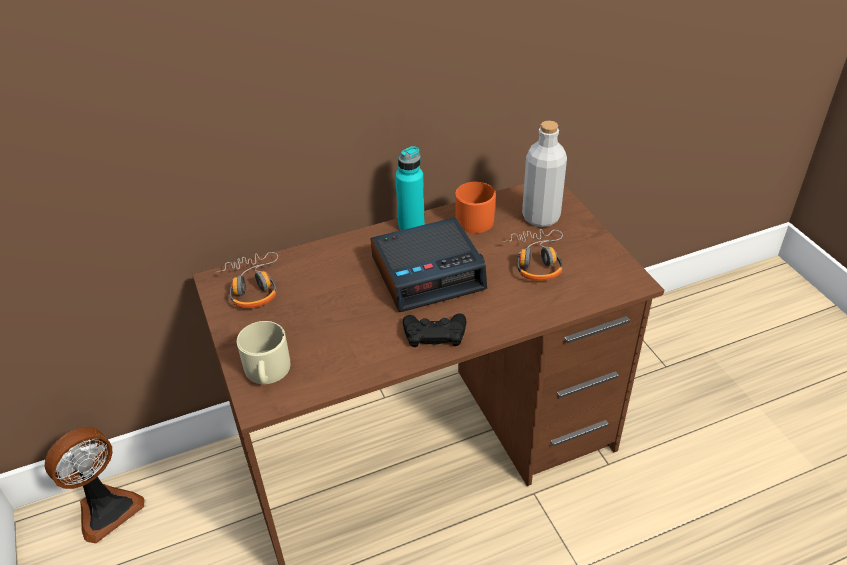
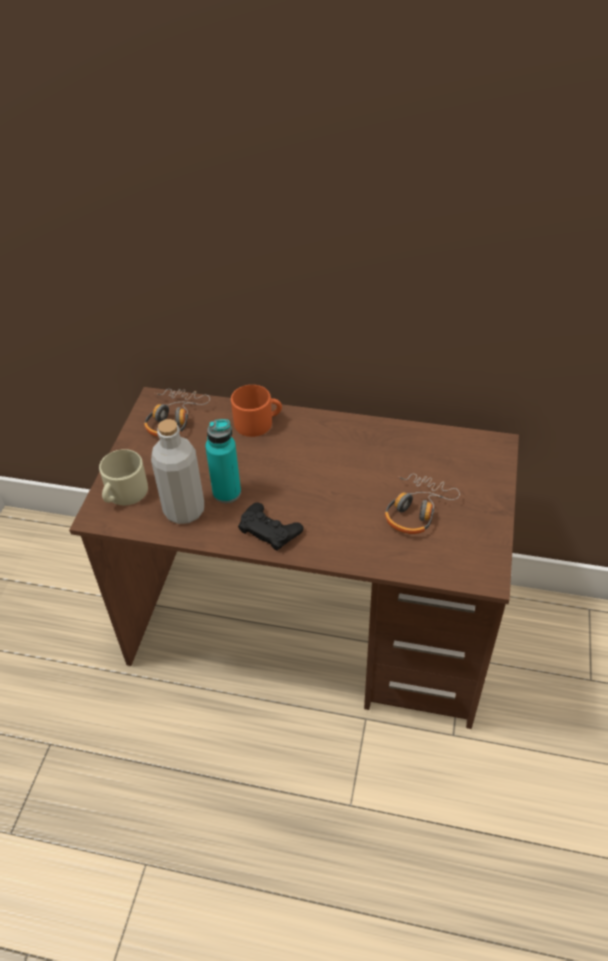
camera: 35 degrees right, 5 degrees up
(106, 508) = (57, 539): fan -> none
(411, 226) = (340, 424): turquoise bottle -> turquoise bottle (227, 492)
(429, 273) = (315, 474): alarm clock -> none
(478, 218) = (404, 444): orange mug -> orange mug (258, 422)
(541, 217) = (462, 470): grey bottle -> grey bottle (184, 510)

